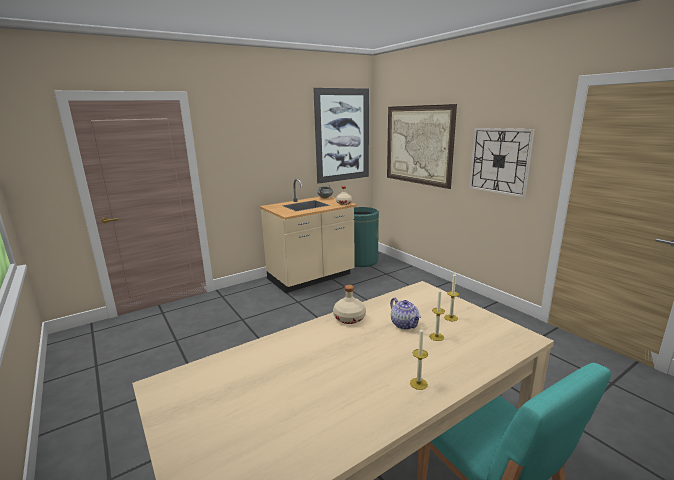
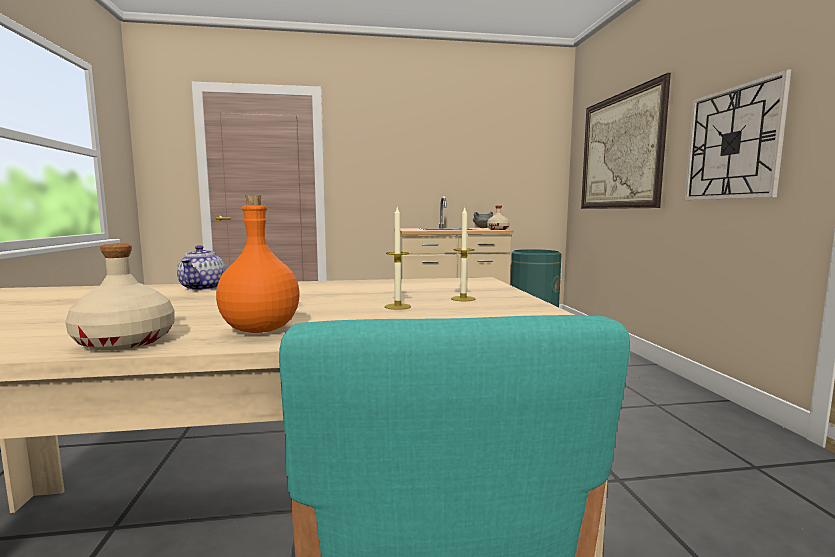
camera: 25 degrees right, 10 degrees down
(342, 135) = (520, 150): picture -> none
(349, 318) = (316, 285): beige bottle -> beige bottle (124, 342)
(405, 324) = (376, 295): teapot -> teapot (203, 288)
(418, 383) = (260, 329): candle -> orange bottle

